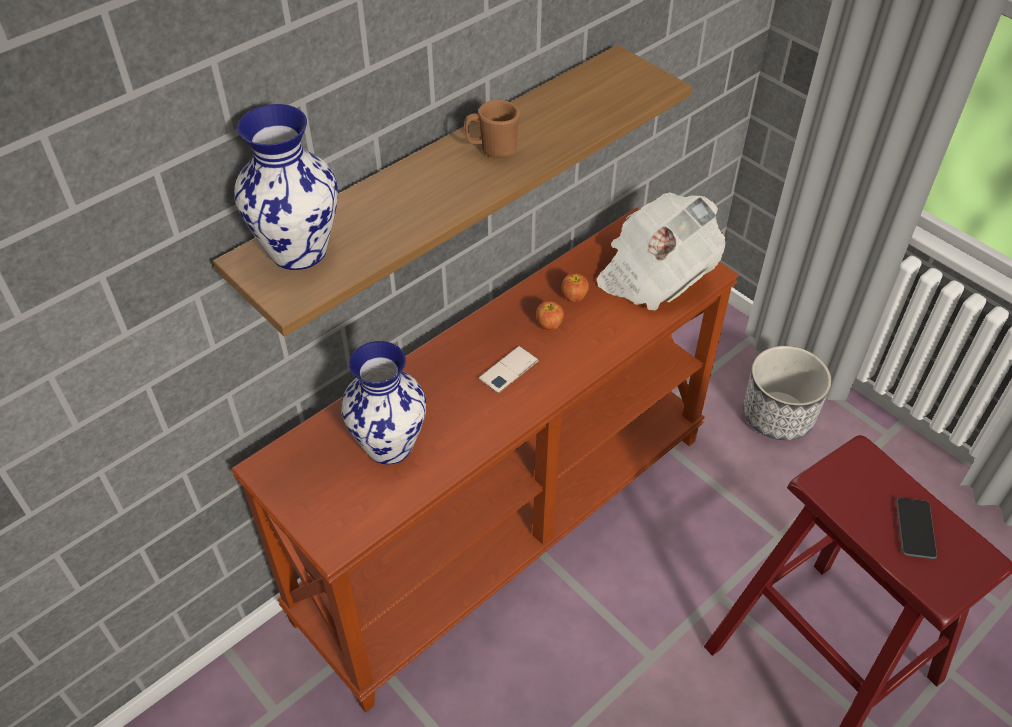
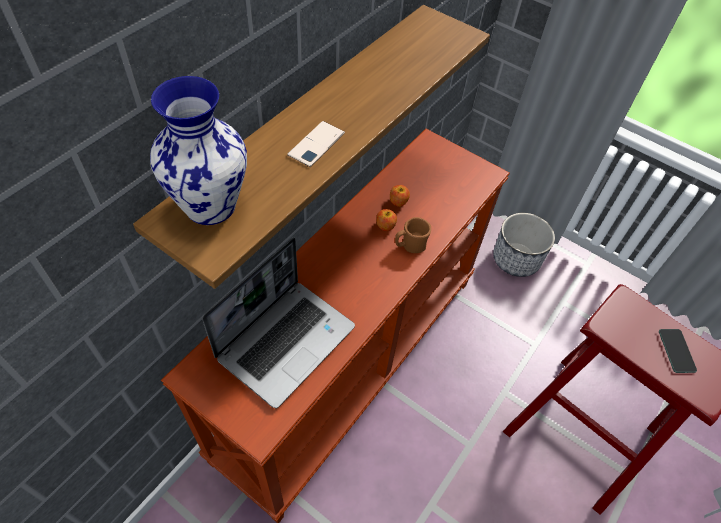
camera: 15 degrees left, 5 degrees up
(389, 444) = (286, 340): vase -> laptop
(492, 149) = (352, 98): brown mug -> brown mug (410, 246)
(508, 370) = (364, 266): phone -> phone (316, 144)
(654, 274) = (451, 179): newspaper -> none

